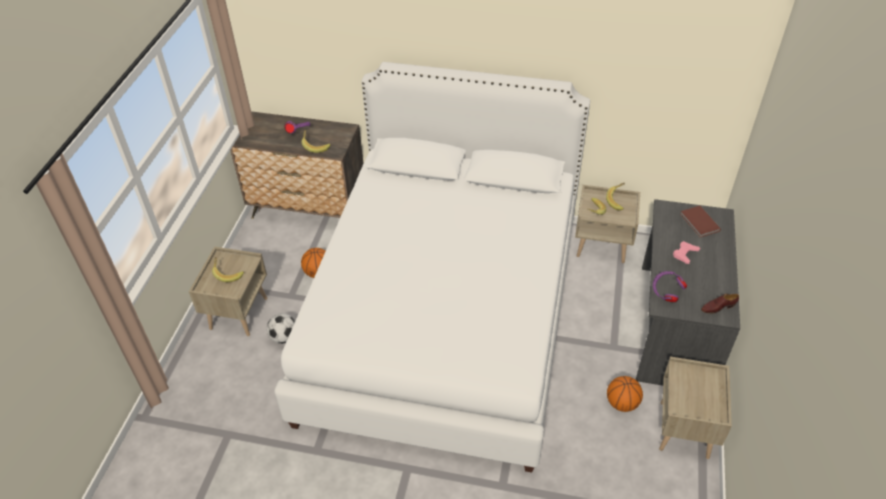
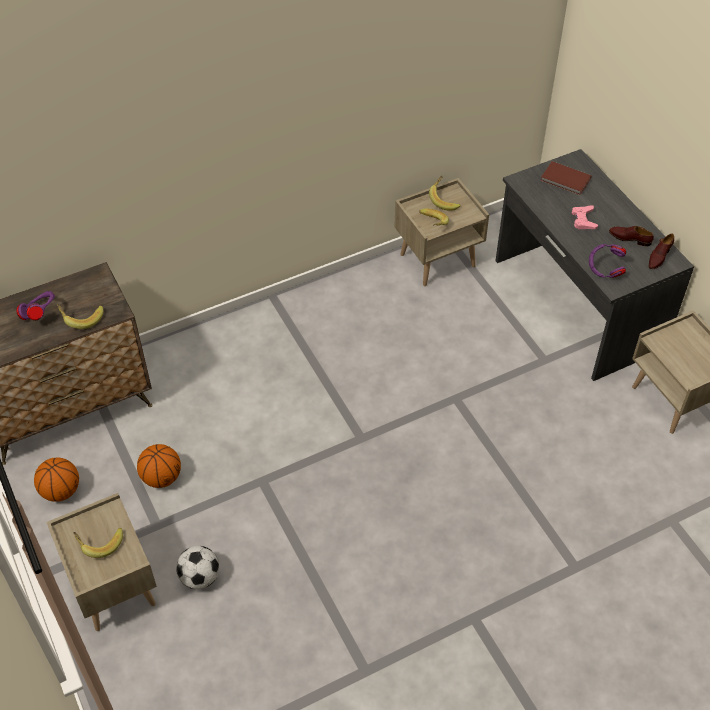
camera: 40 degrees left, 5 degrees up
(444, 317) = (354, 436): white bed -> none
(622, 403) = (602, 411): basketball -> basketball (61, 491)
(708, 283) = (630, 238): none -> brown shoe

